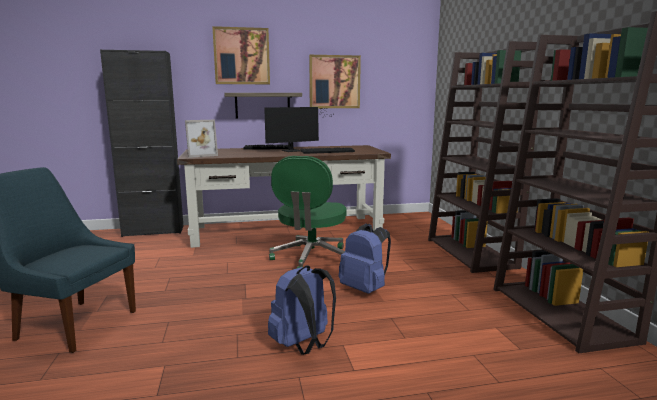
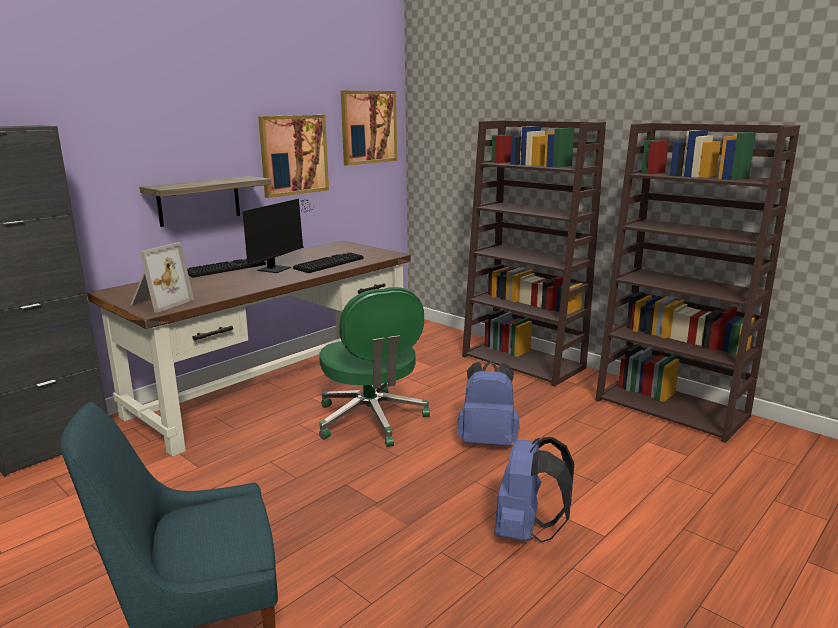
camera: 35 degrees left, 5 degrees up
(241, 56) = (160, 123): picture -> picture (368, 127)

